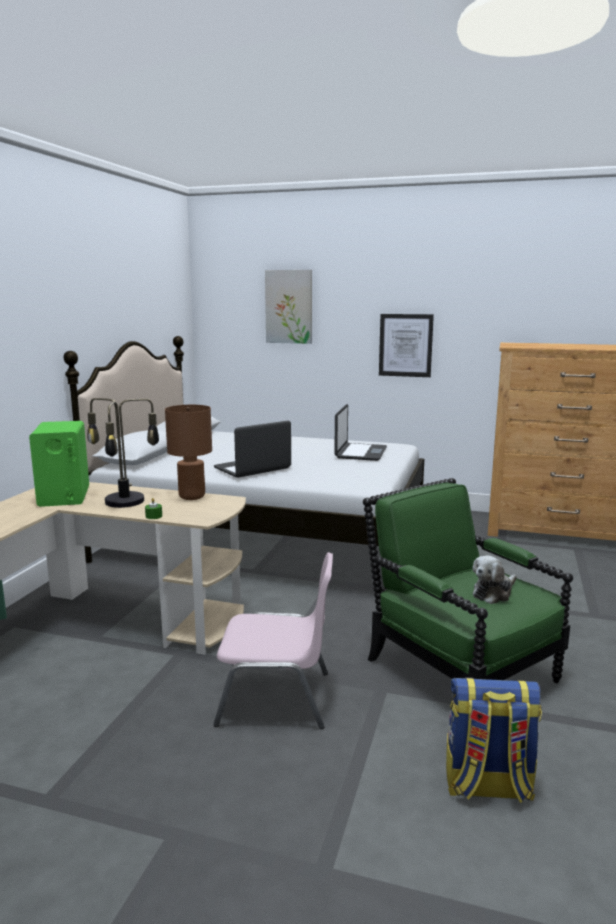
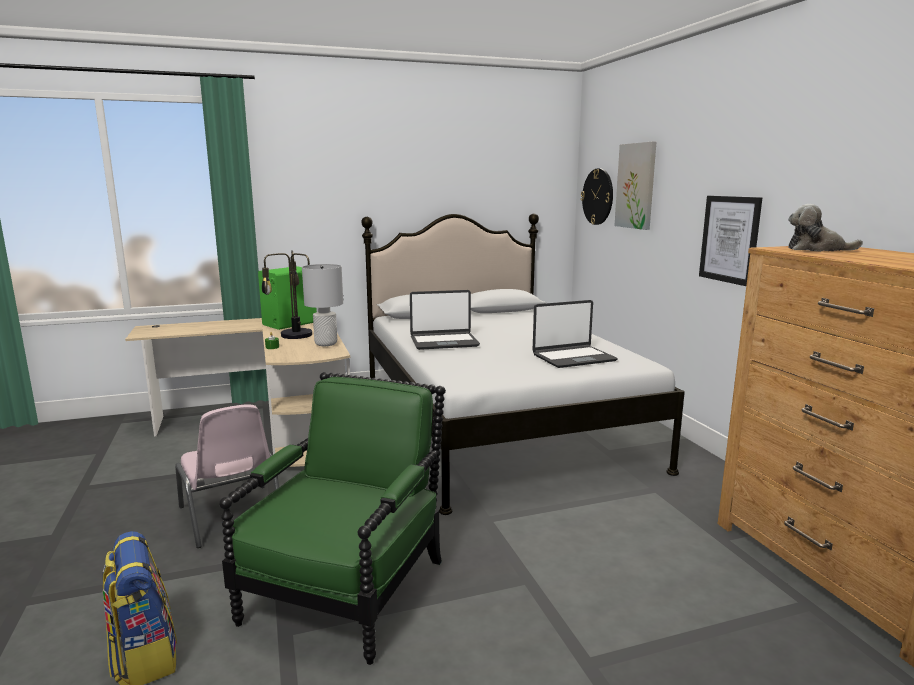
camera: 55 degrees right, 0 degrees up
(192, 498) = (326, 345): brown table lamp -> grey table lamp
(232, 317) = (598, 196): none -> wall clock
(253, 468) = (444, 342): laptop -> laptop turned 150 degrees clockwise
(493, 593) = (337, 514): plush toy -> plush toy (817, 249)

